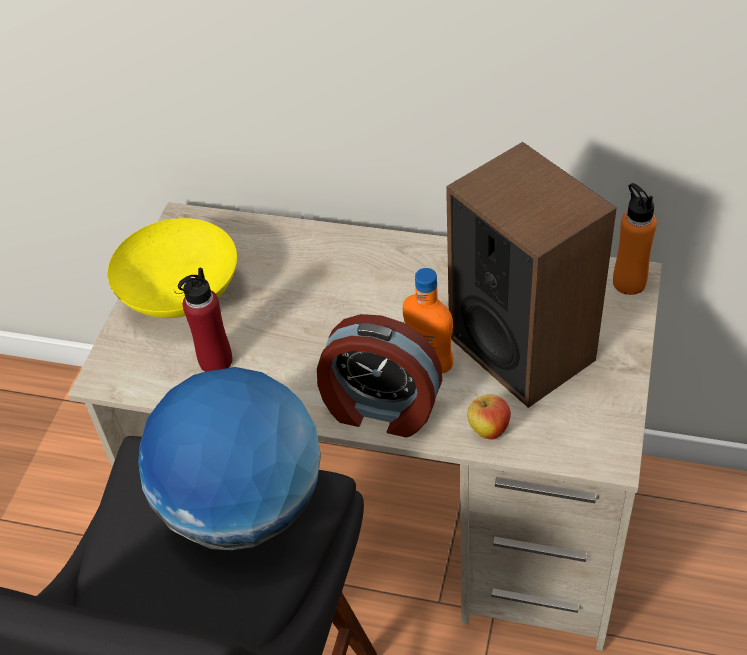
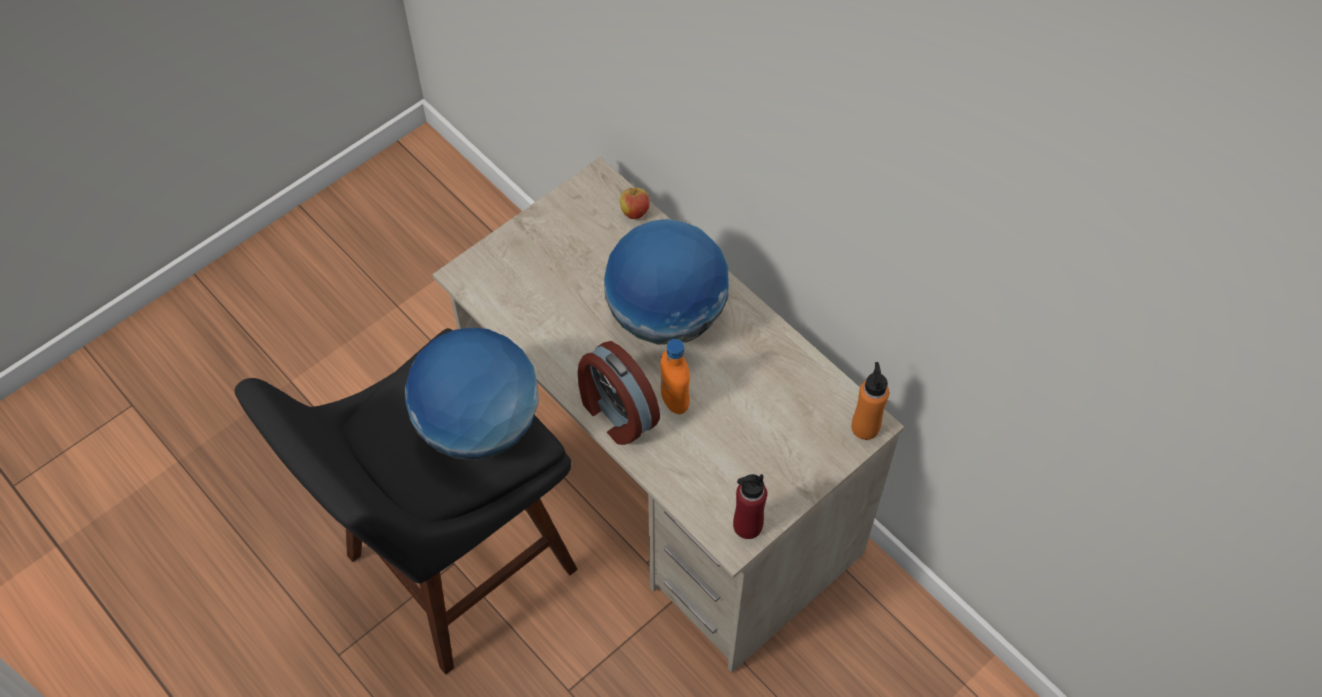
camera: 30 degrees right, 10 degrees up
(183, 297) = (554, 244): yellow bowl -> none
(215, 361) = (539, 308): red bottle -> red bottle (747, 525)
(354, 296) = (666, 315): none -> globe
(488, 429) = (672, 472): apple -> apple (634, 212)
(522, 348) = (745, 428): speaker -> none

